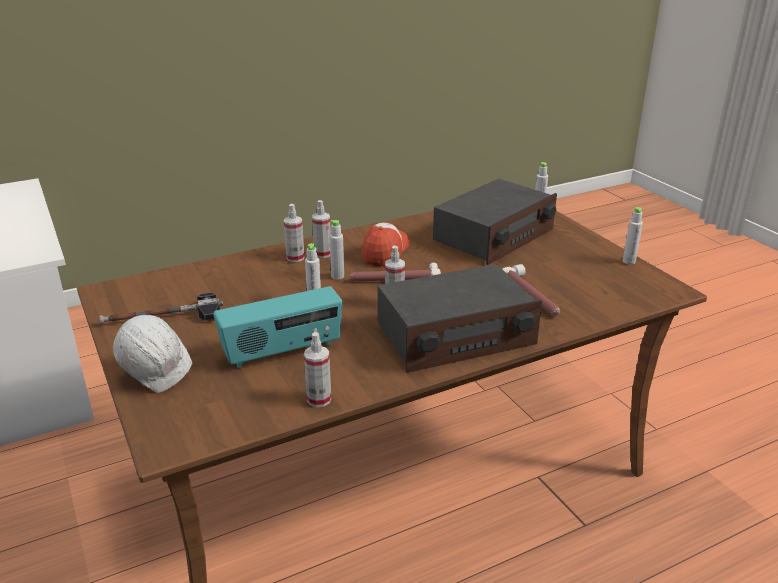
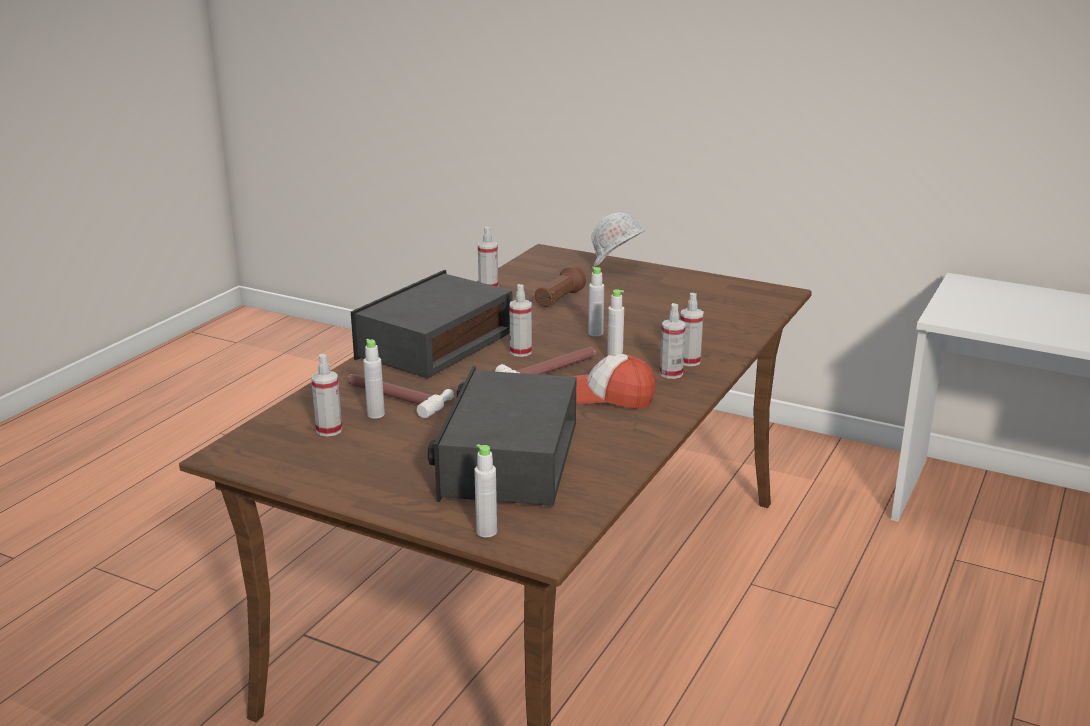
camera: 145 degrees right, 5 degrees down
(163, 318) = (690, 291): hammer -> none
(282, 351) = (559, 300): radio -> brown flashlight
(385, 252) = (609, 396): cap -> cap turned 120 degrees clockwise
(592, 285) = (329, 430): none -> spray bottle
(629, 261) = (294, 479): grey bottle -> grey bottle (375, 414)

